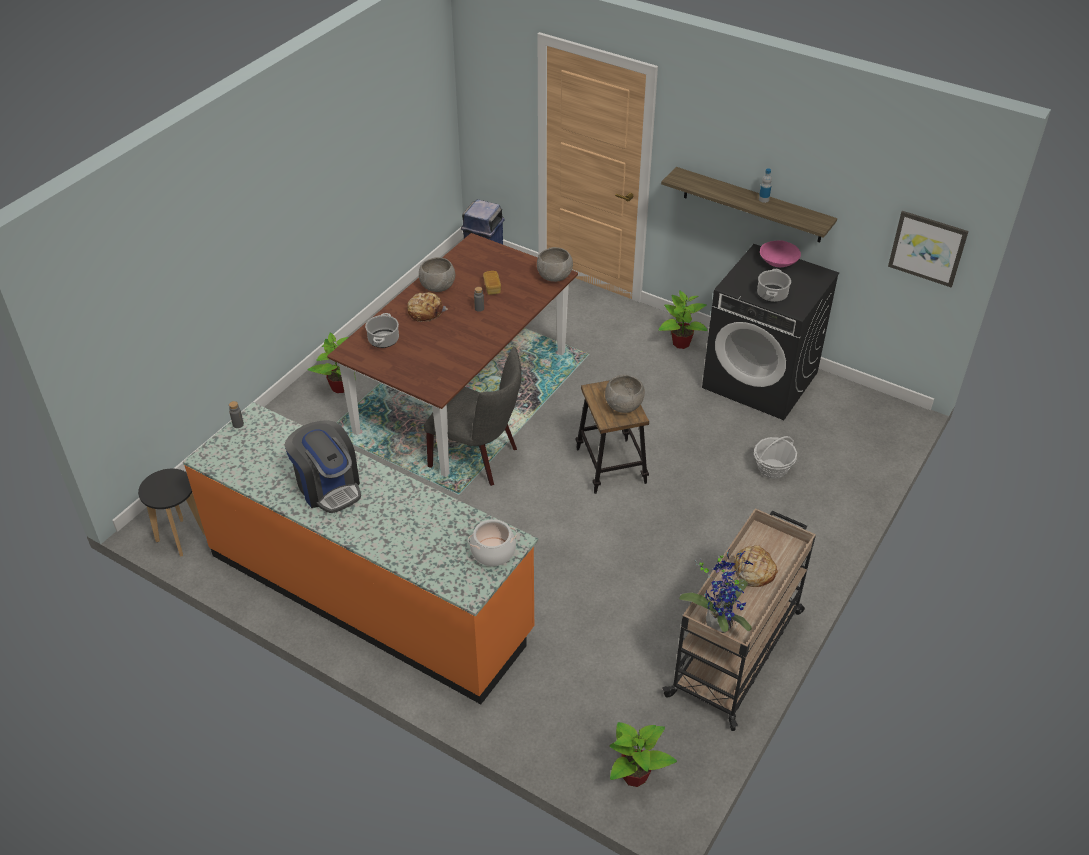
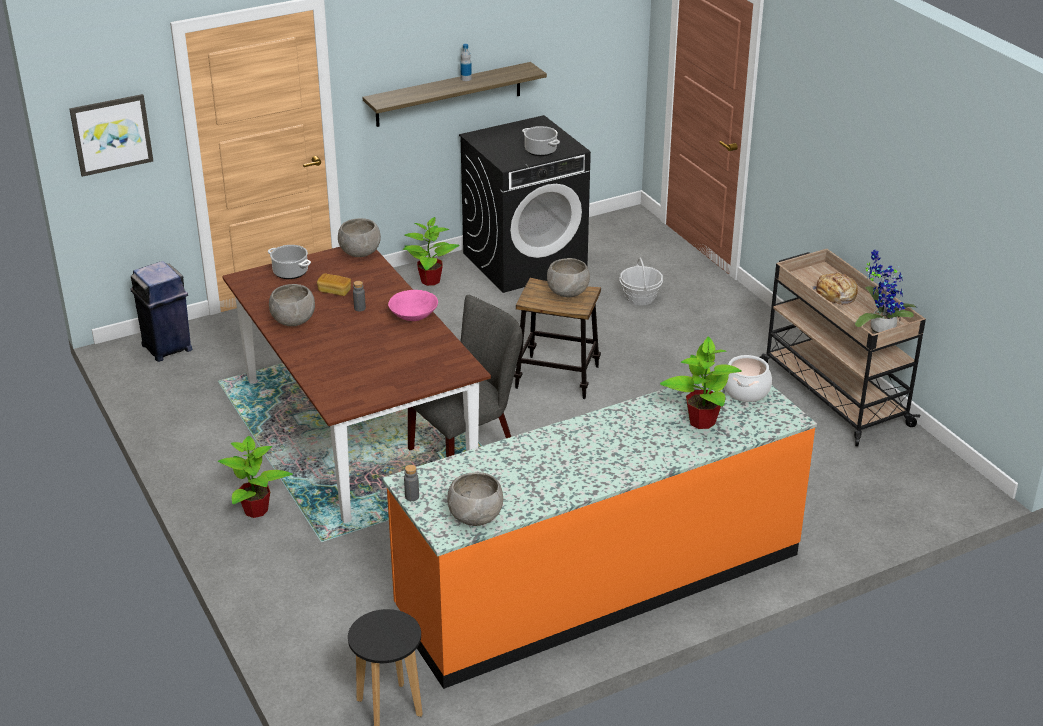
camera: 60 degrees left, 10 degrees down
(231, 464) = (476, 517): none -> grey bowl
(328, 487) = (573, 461): coffee machine -> none
(383, 339) = (343, 379): cooking pot -> cooking pot (290, 272)
(425, 311) = (326, 340): bread -> none
(635, 775) = (930, 493): potted plant -> potted plant (701, 421)
(778, 262) = (499, 133): pink bowl -> pink bowl (413, 316)
(927, 248) = (611, 46): picture -> picture (111, 134)

